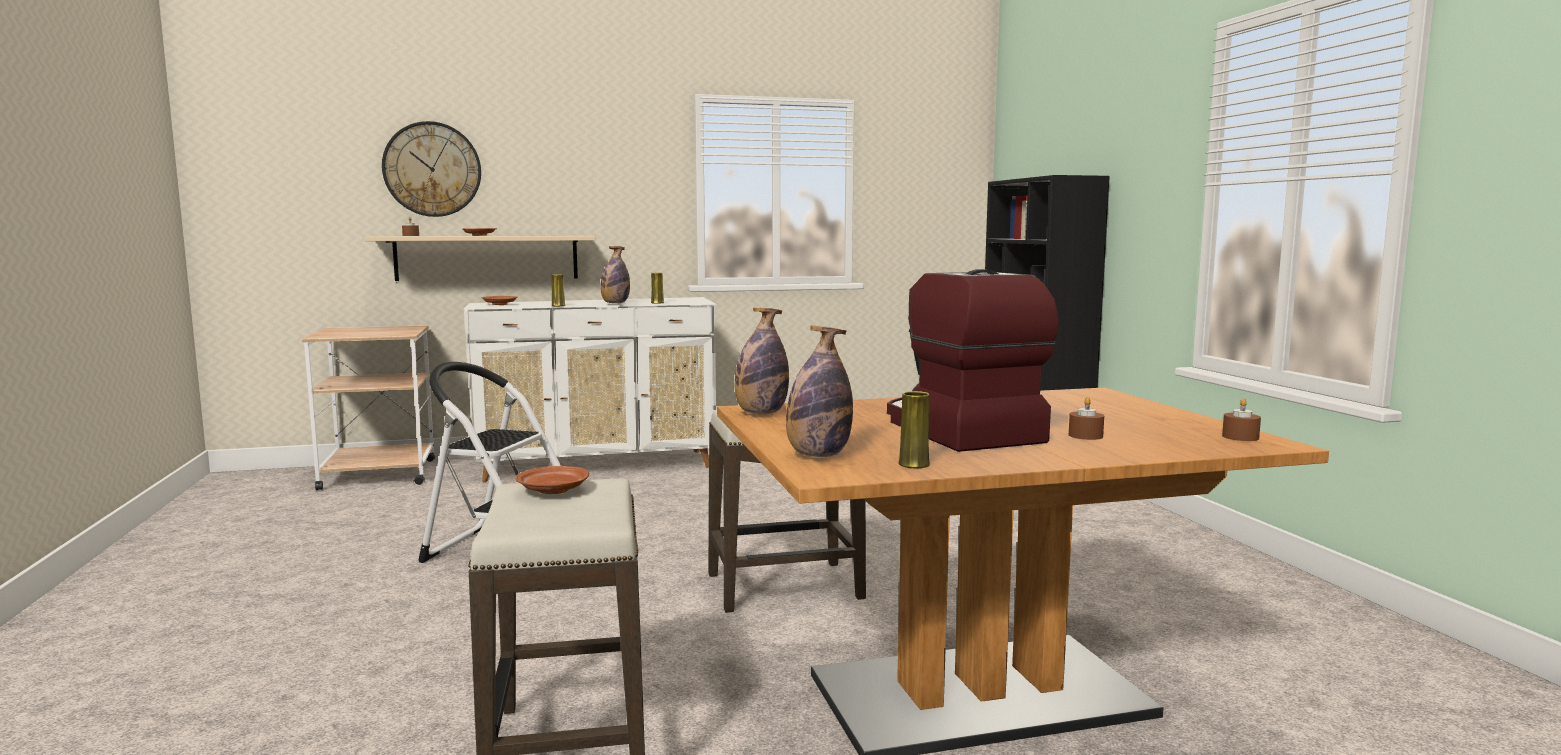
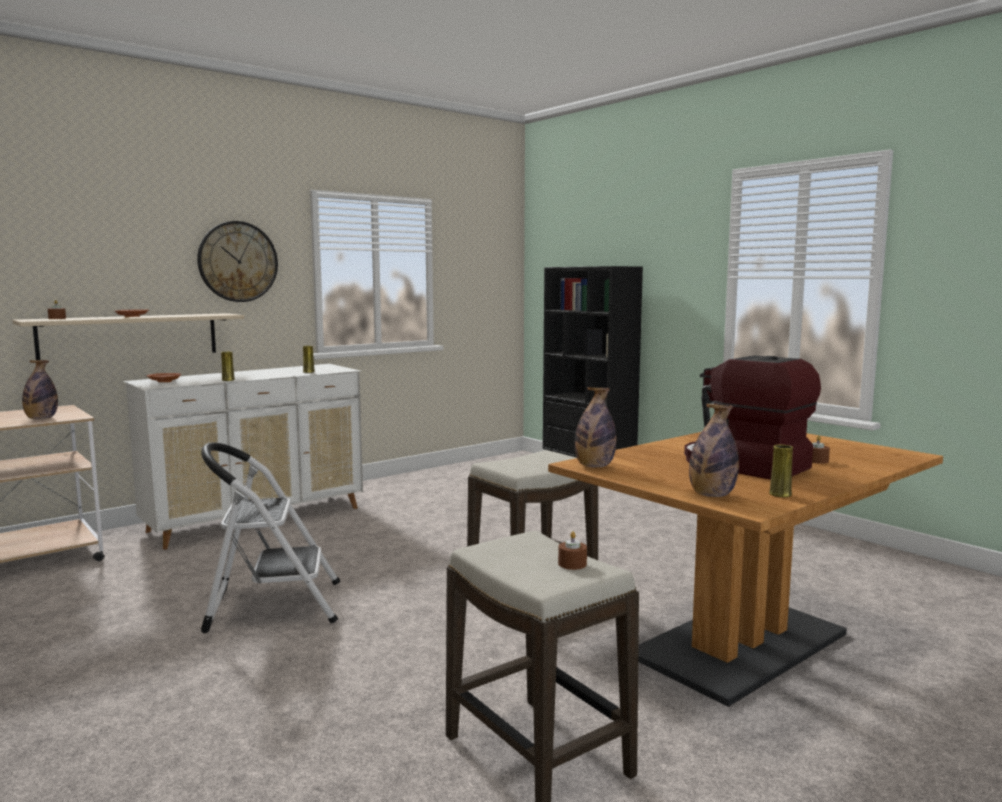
camera: 25 degrees left, 0 degrees up
(432, 169) = (72, 253): wall clock -> wall clock (238, 261)
(552, 490) = (509, 548): brown plate -> none
(615, 303) = (273, 374): bottle -> bottle (41, 419)
(1240, 437) = (889, 452): brown candle -> brown candle (572, 564)

